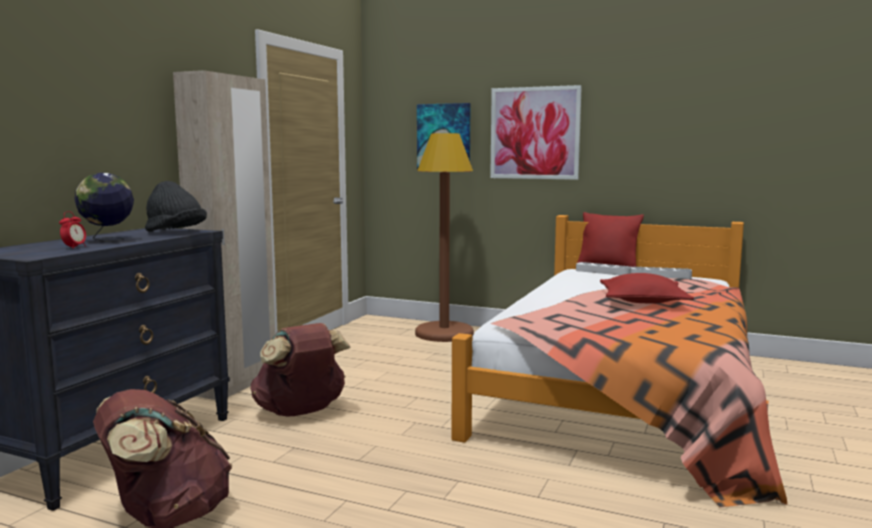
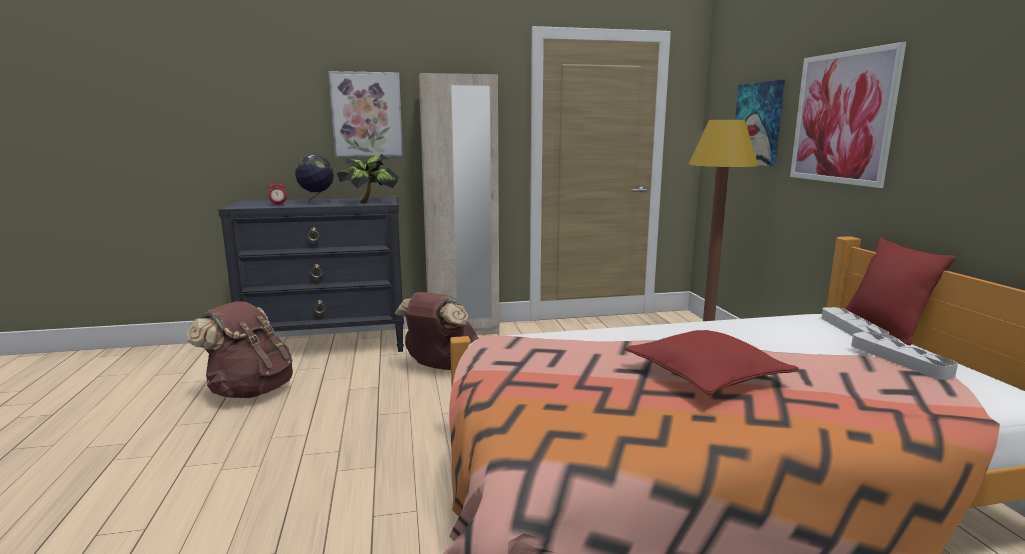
camera: 55 degrees right, 5 degrees up
(115, 119) = (367, 115): none -> picture
(175, 233) = (370, 202): black hat -> potted plant

